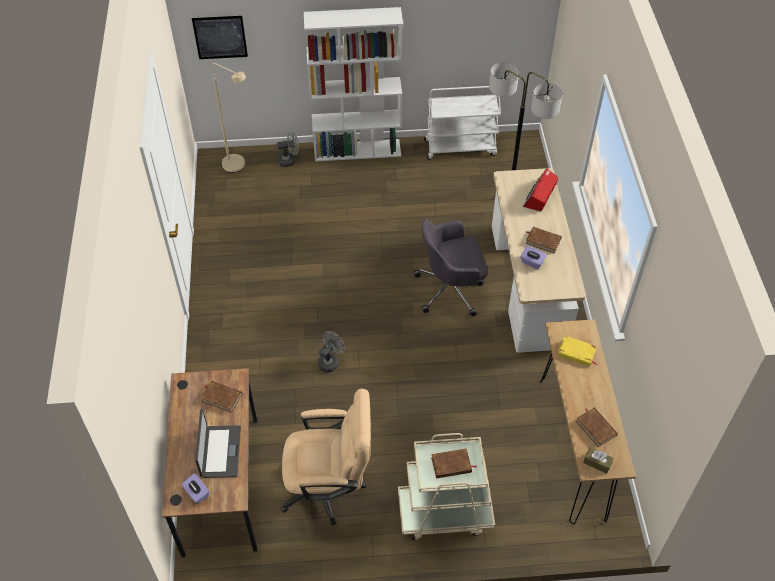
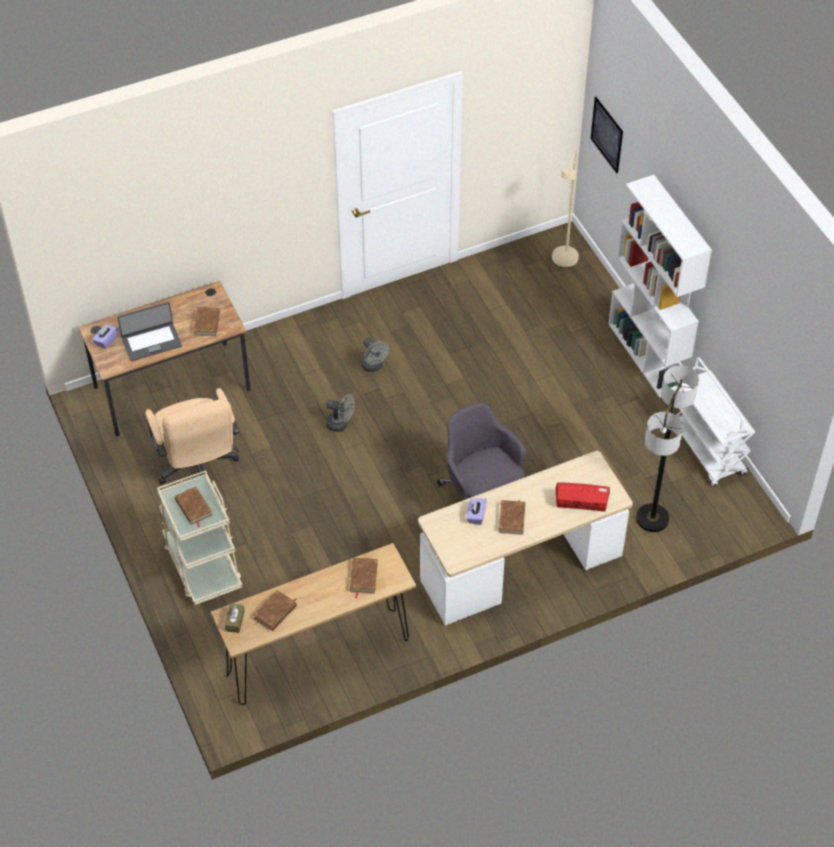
camera: 70 degrees right, 0 degrees up
(289, 160) = (597, 302): grey fan -> grey fan (373, 366)
(576, 353) = (363, 577): yellow book -> brown book

